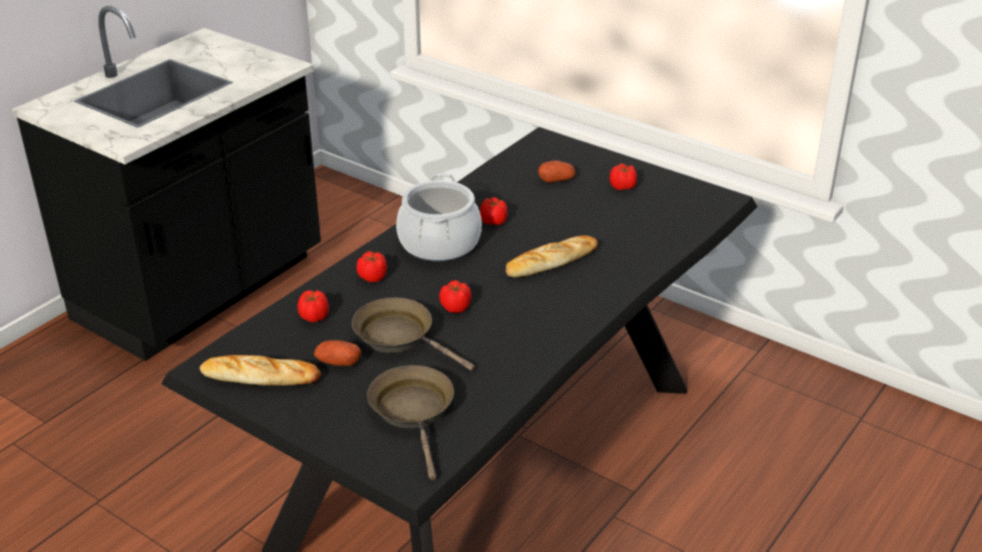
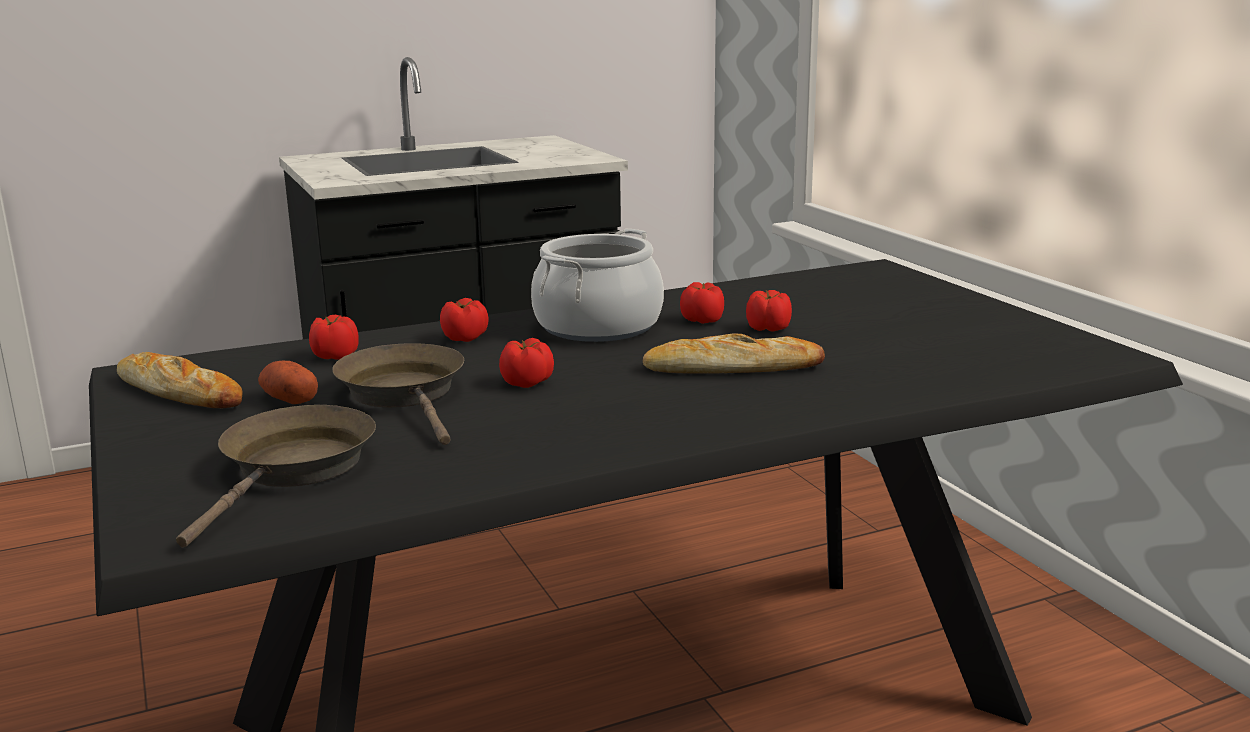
camera: 30 degrees right, 15 degrees down
(556, 180) = (848, 301): potato -> none
(623, 187) = (946, 320): tomato -> tomato (769, 329)

